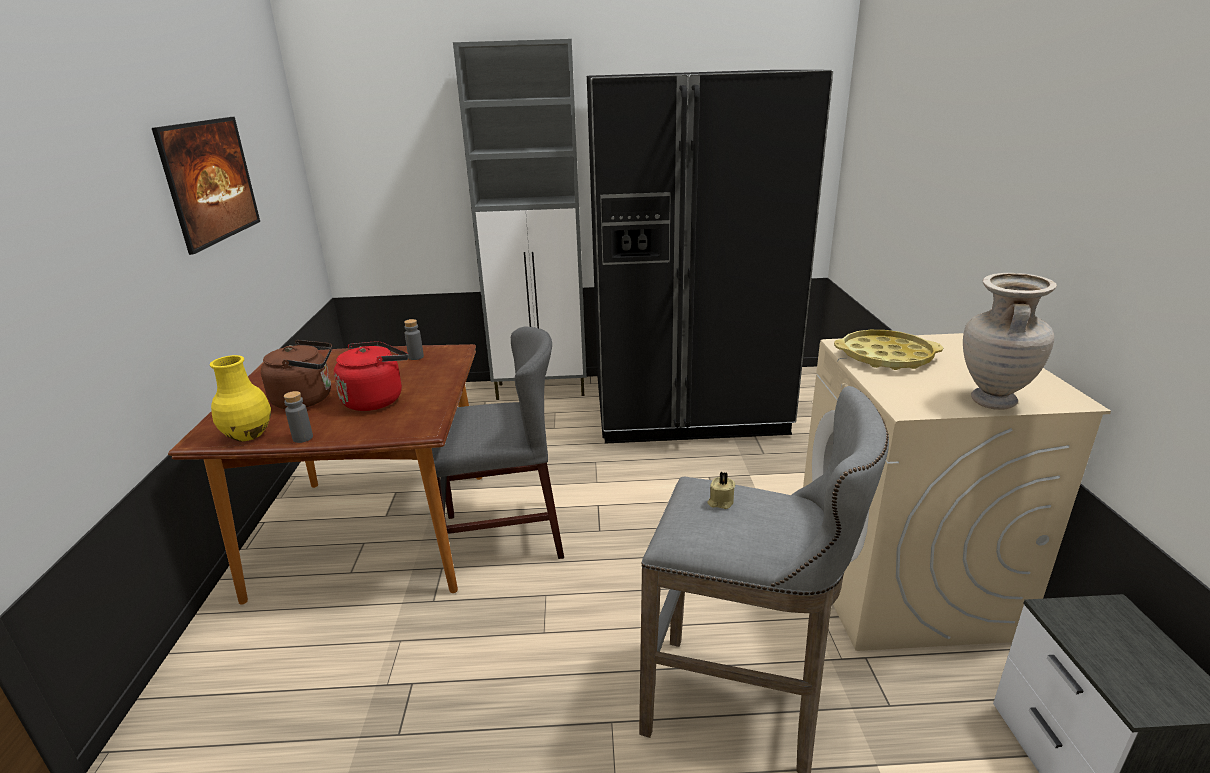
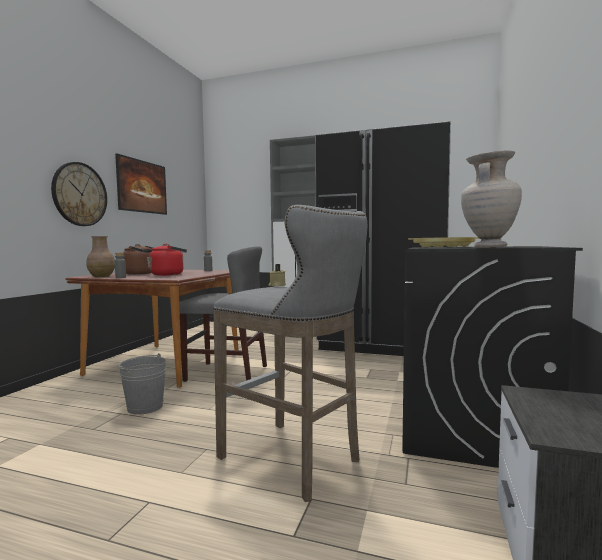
camera: 20 degrees right, 20 degrees down
(123, 258) = (80, 194): none -> wall clock
(248, 434) = (102, 276): yellow vase -> brown vase
(439, 656) = (145, 407): none -> grey bucket
(902, 582) = (471, 430): beige washing machine -> black washing machine

